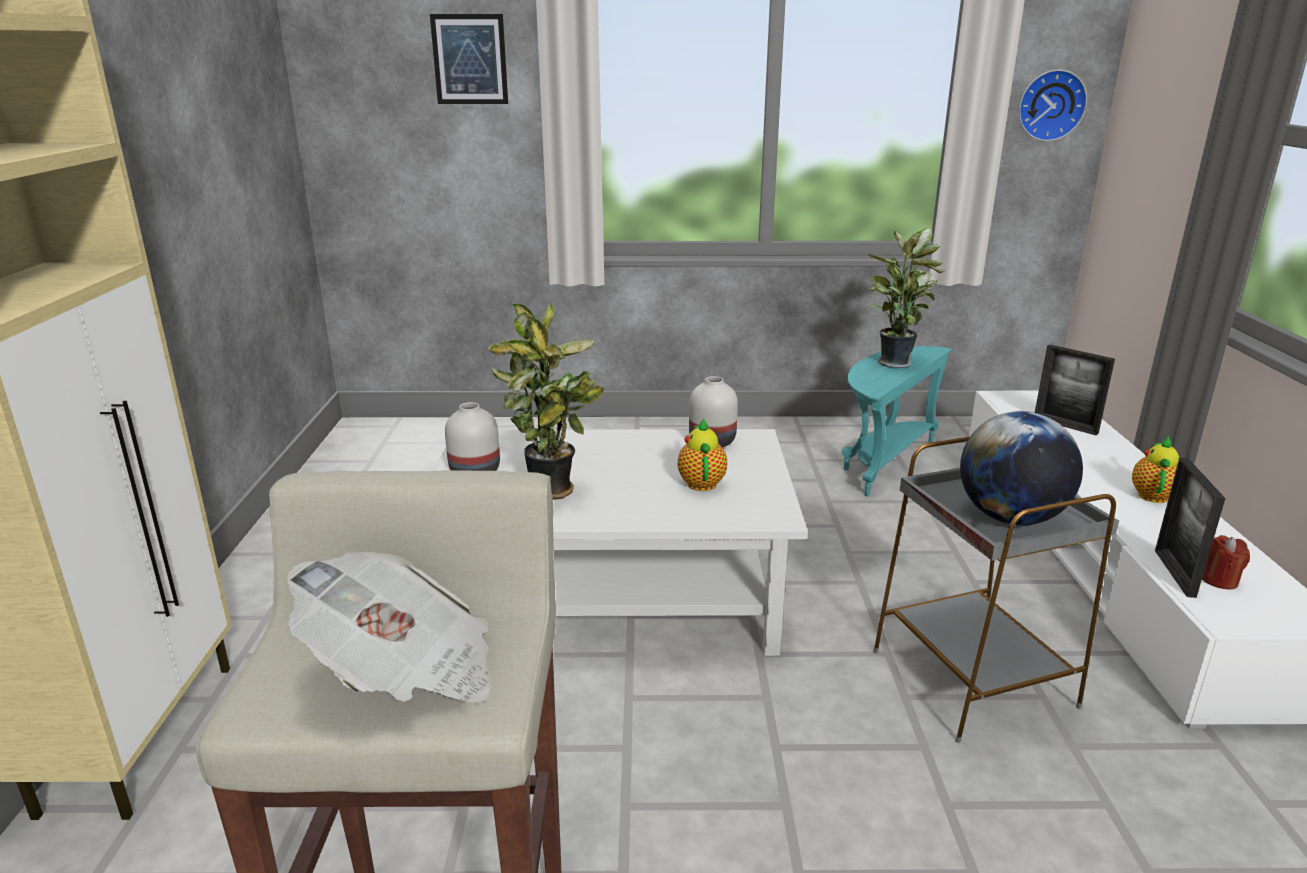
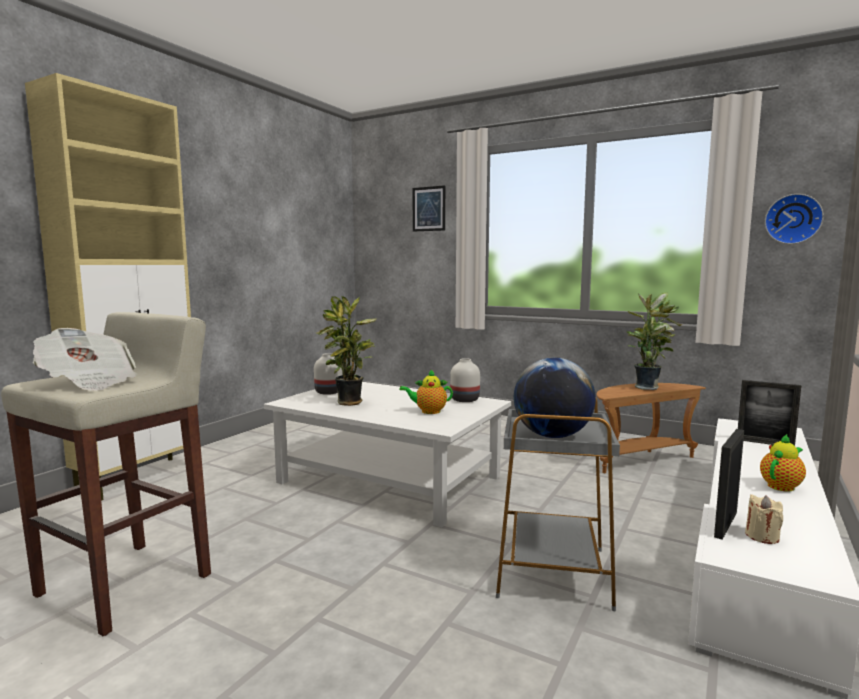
camera: 30 degrees right, 15 degrees down
(701, 482) = (428, 411): teapot -> teapot turned 120 degrees counterclockwise
(883, 462) = (639, 460): turquoise side table -> brown side table
(1065, 425) = (764, 443): picture frame -> picture frame turned 45 degrees counterclockwise
(1218, 580) = (762, 536): red candle -> beige candle

